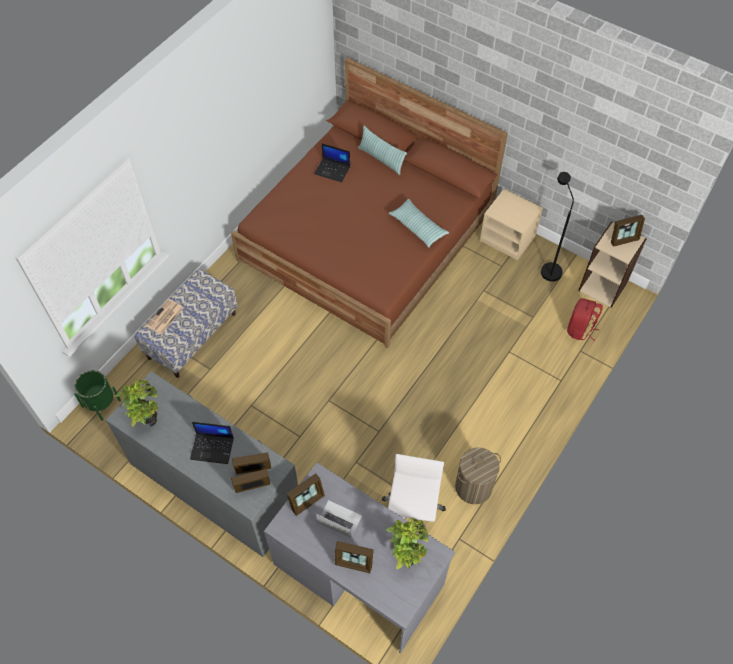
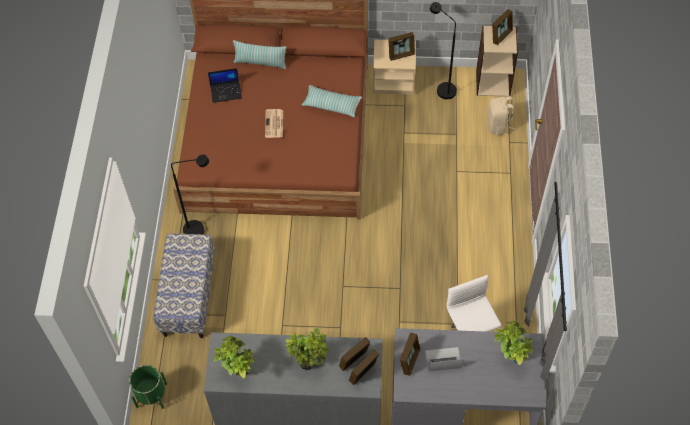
camera: 30 degrees left, 0 degrees up
(165, 317) = (169, 289): newspaper -> newspaper (274, 124)
(213, 448) = (309, 362): laptop -> potted plant
(243, 282) = (200, 229): none -> black floor lamp
(354, 563) = (477, 384): picture frame -> picture frame (401, 54)
(473, 487) = (501, 290): laundry basket -> none
(580, 329) = (498, 125): red backpack -> beige backpack

